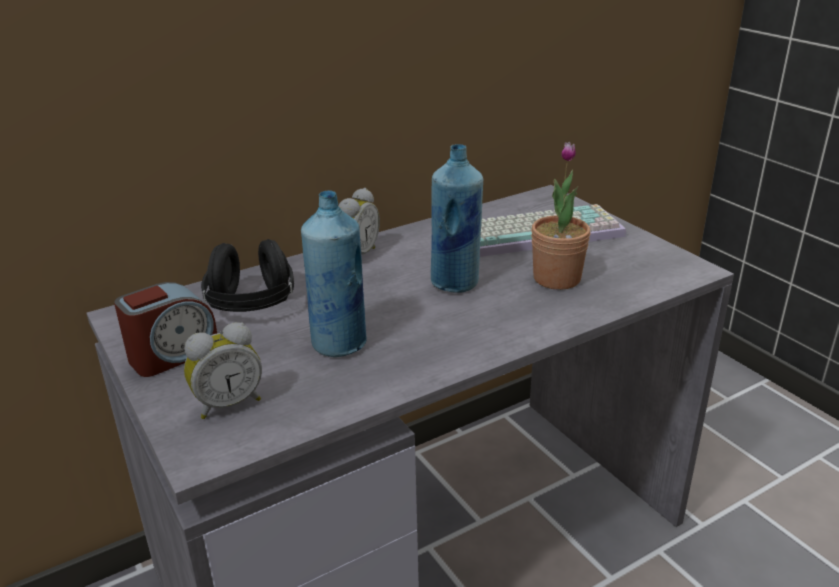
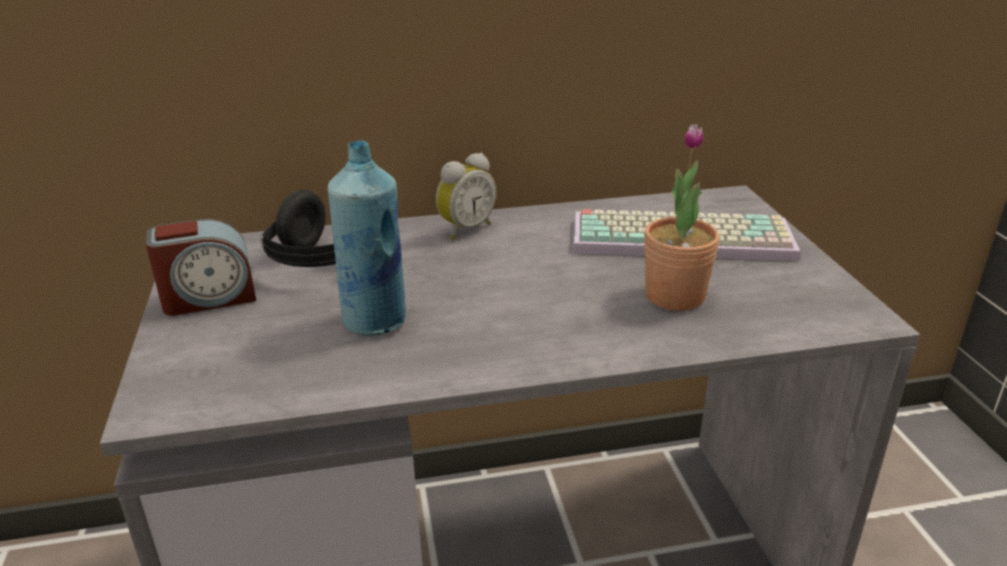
camera: 20 degrees right, 0 degrees up
(228, 403) = (219, 360): alarm clock -> none
(455, 283) = (550, 279): blue bottle -> none

